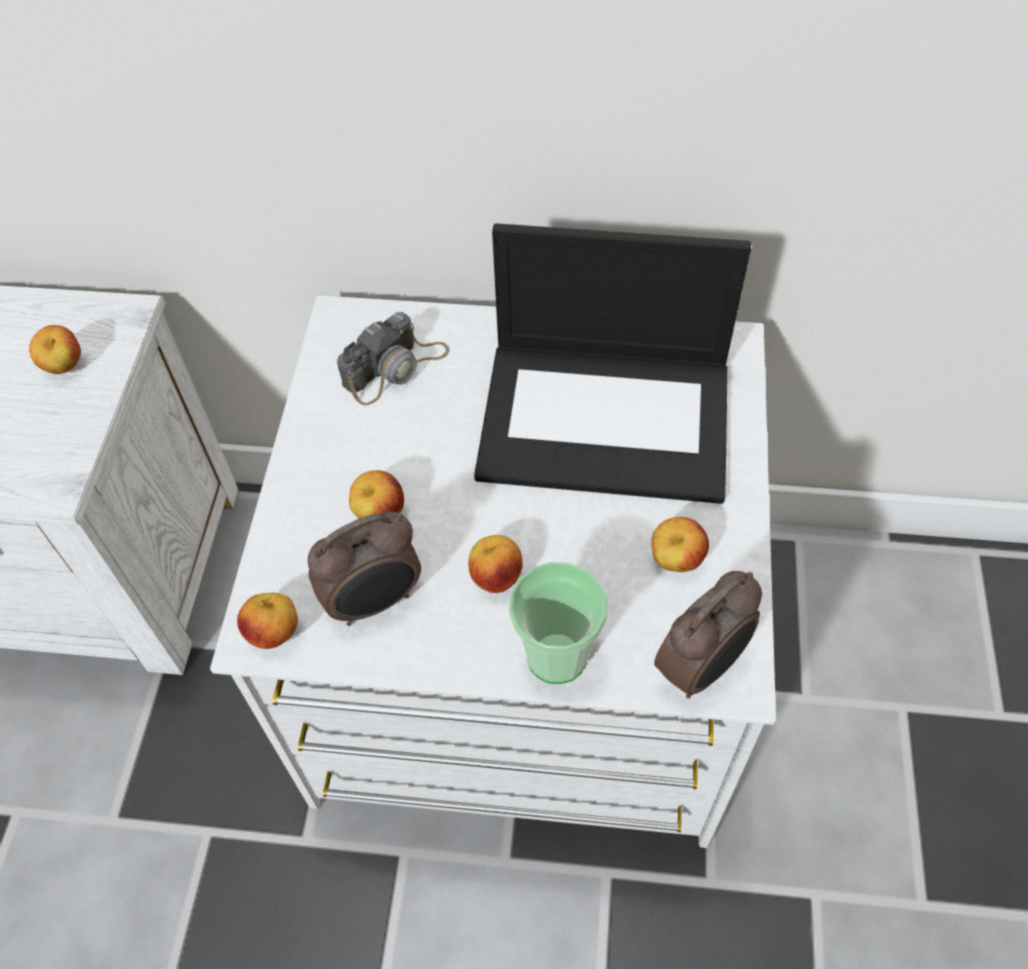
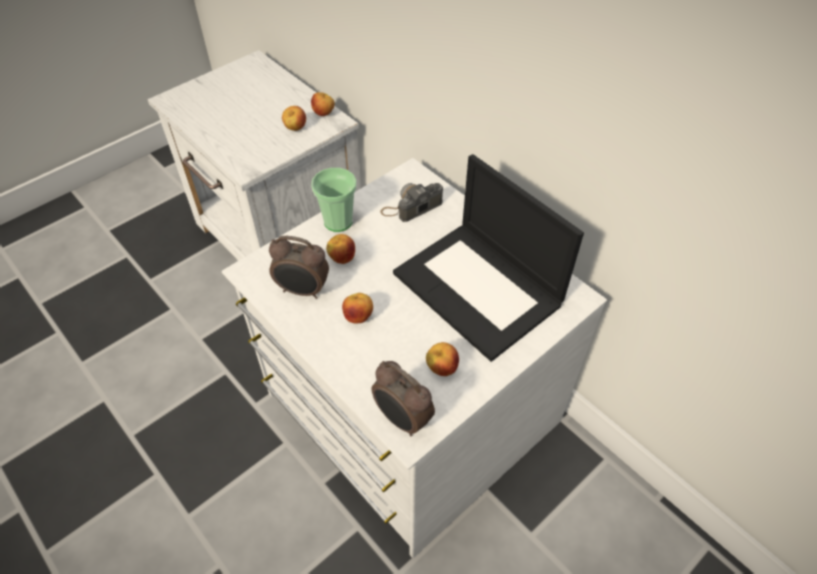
camera: 40 degrees right, 5 degrees down
(275, 633) = (256, 274): apple -> apple (324, 114)
(395, 368) = (412, 206): camera -> camera turned 150 degrees clockwise
(556, 655) = (347, 366): cup -> cup (338, 221)
(702, 667) = (402, 419): alarm clock -> alarm clock turned 45 degrees clockwise

